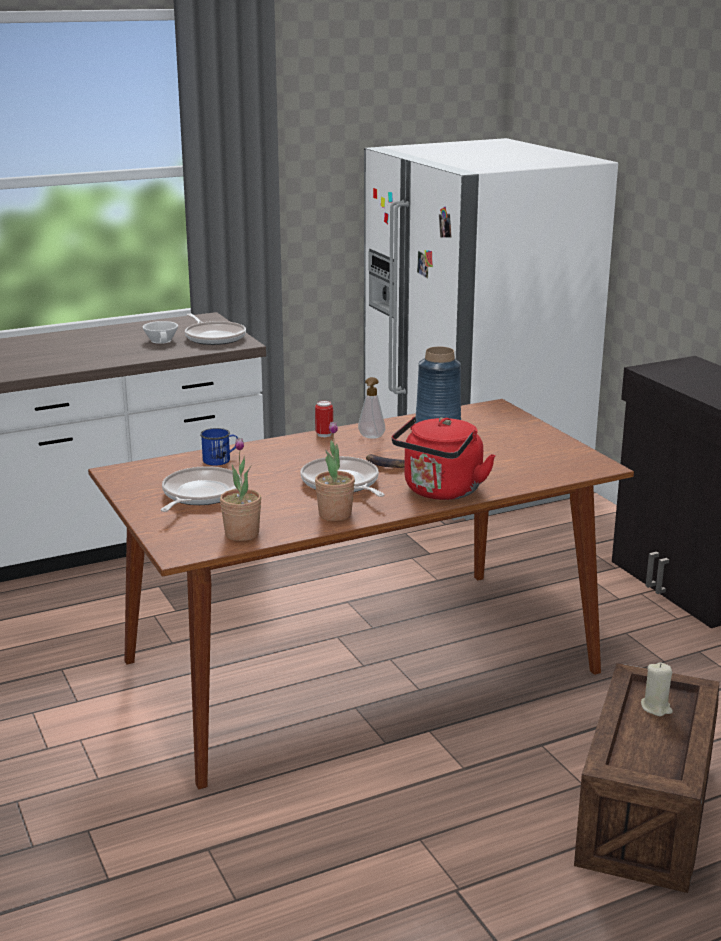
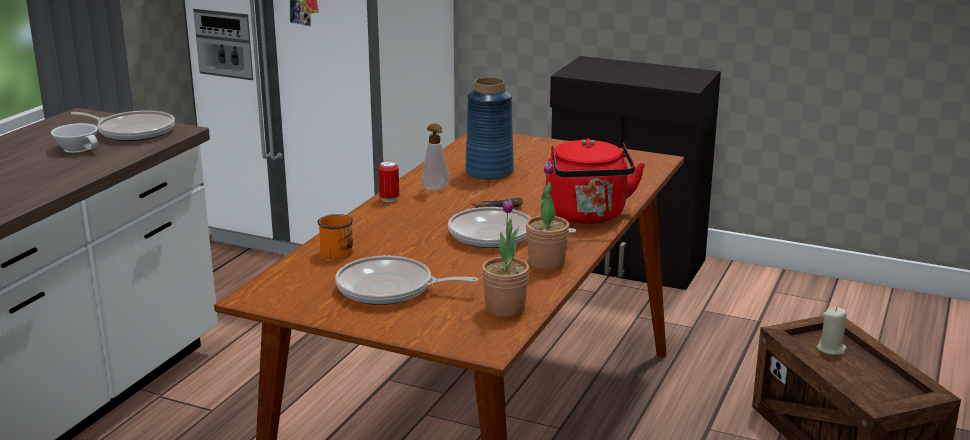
camera: 40 degrees left, 0 degrees up
(199, 495) = (390, 289): frying pan -> frying pan turned 60 degrees counterclockwise
(220, 459) = (339, 251): blue mug -> orange mug

